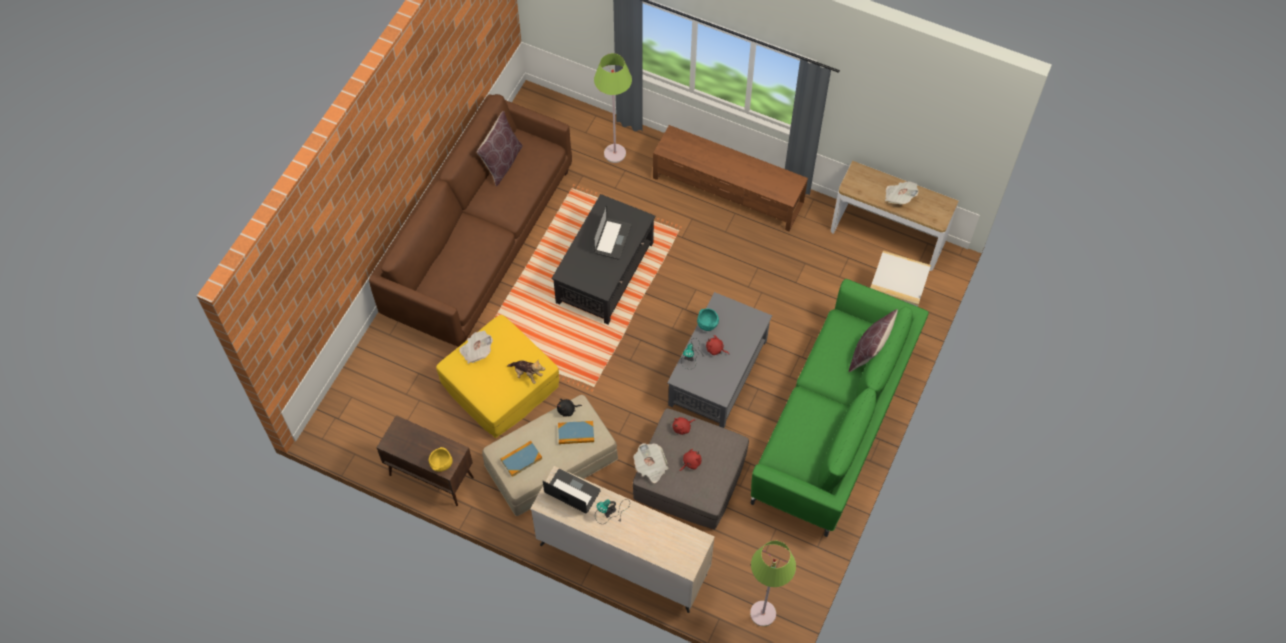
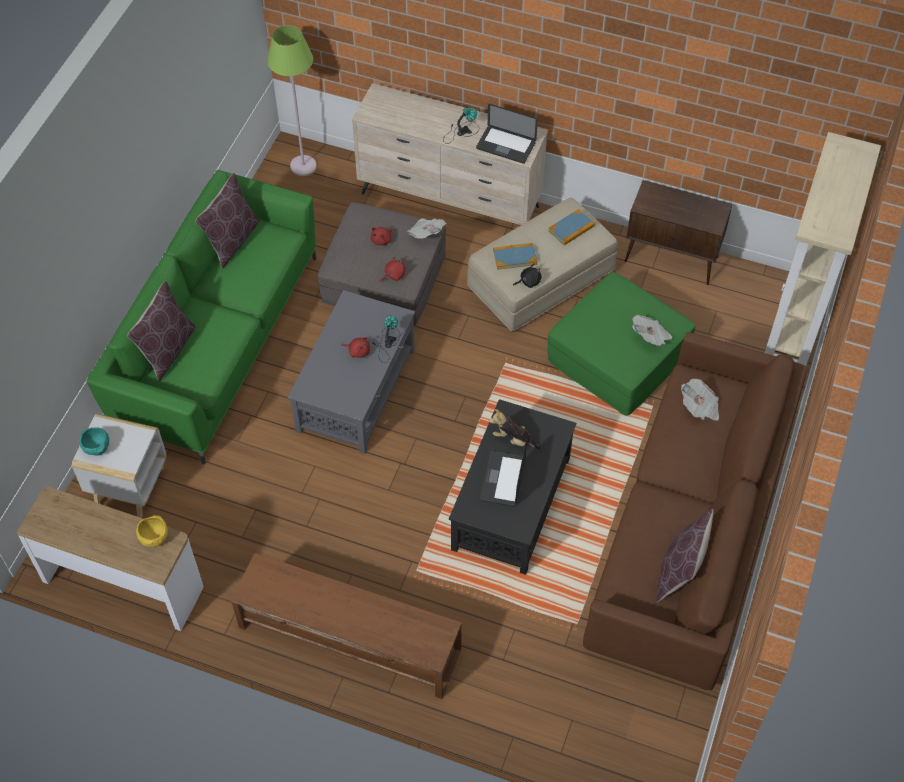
camera: 175 degrees right, 5 degrees down
(358, 381) = (788, 349): none -> beige bookcase
(441, 465) = (655, 192): yellow bowl -> yellow bowl (154, 537)
(499, 385) = (618, 356): yellow ottoman -> green ottoman
(527, 374) = (584, 316): plush toy -> plush toy (513, 439)
(615, 153) = (522, 686): green floor lamp -> none
(706, 324) = (370, 380): turquoise bowl -> turquoise bowl (98, 448)
(823, 454) = (232, 241): none -> brown pillow
(899, 197) = (101, 530): newspaper -> newspaper (699, 407)

